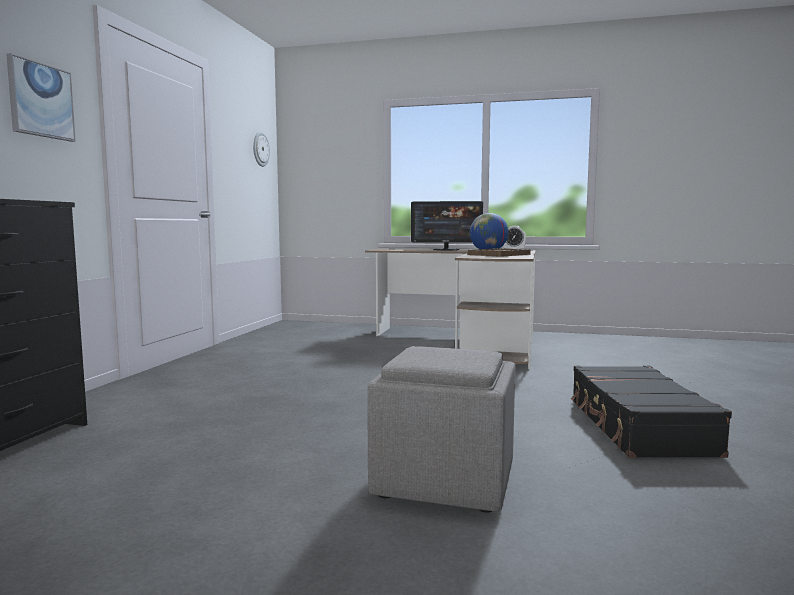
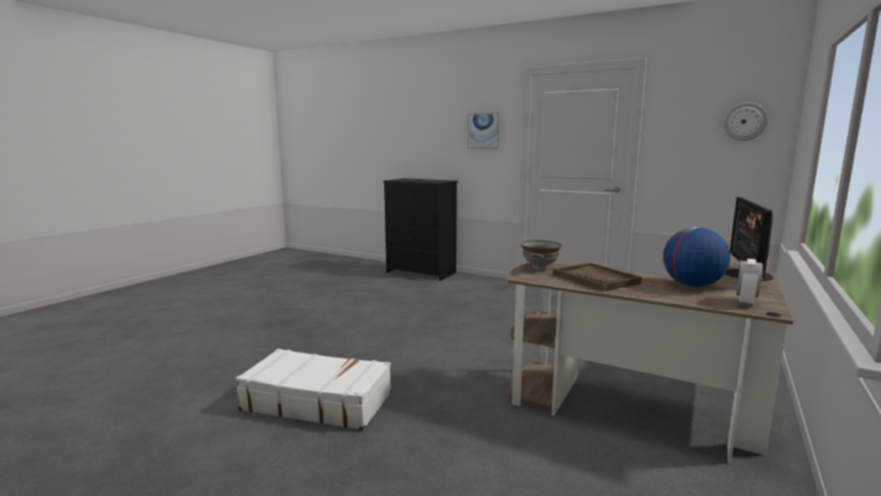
camera: 105 degrees right, 5 degrees up
(444, 479) = (314, 331): grey ottoman -> none
(483, 257) = (539, 268): none -> grey bowl
(638, 427) = (317, 401): black suitcase -> white suitcase

